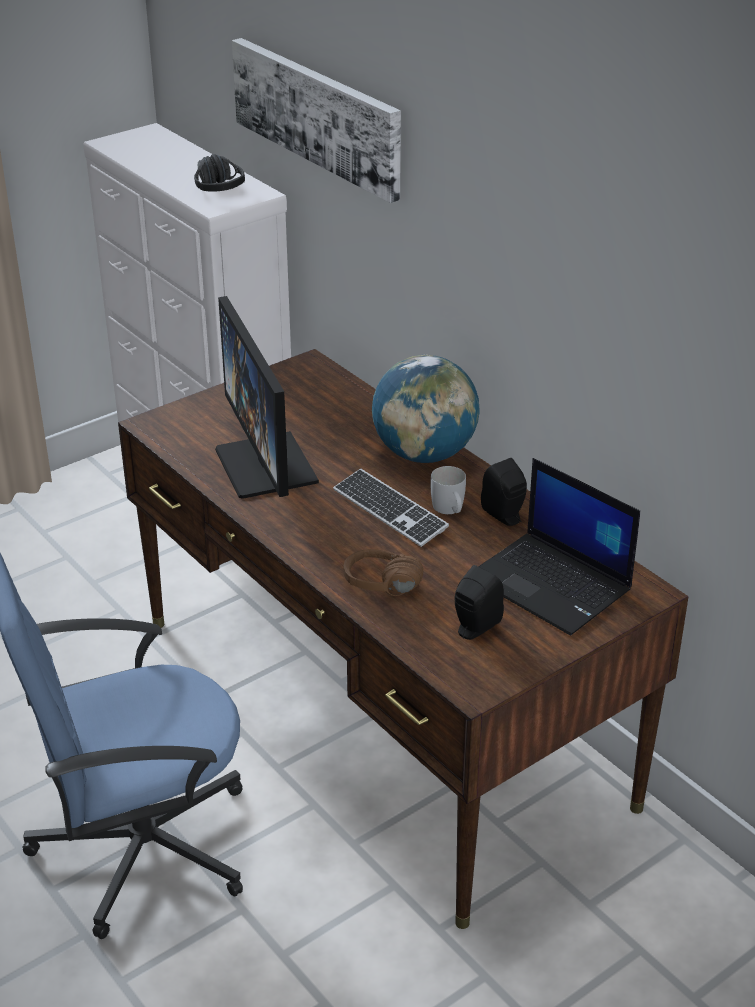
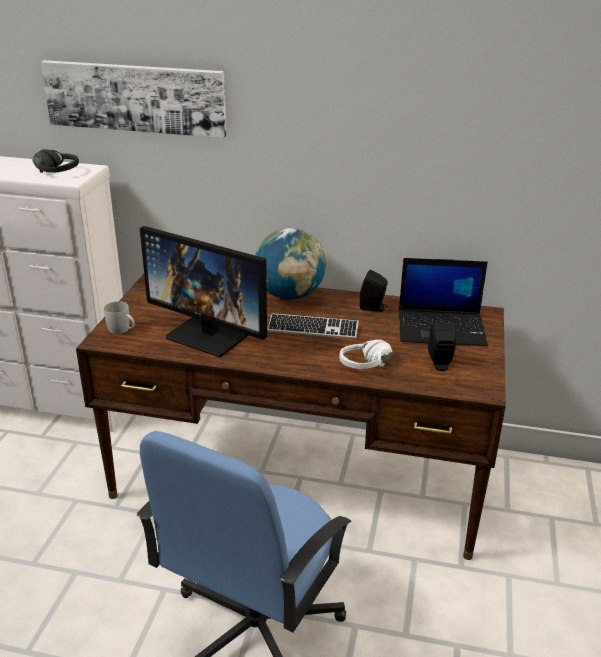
camera: 40 degrees left, 5 degrees down
(380, 592) = (369, 369): brown headphones -> white headphones
(449, 510) = (343, 316): white mug -> white mug (122, 330)

